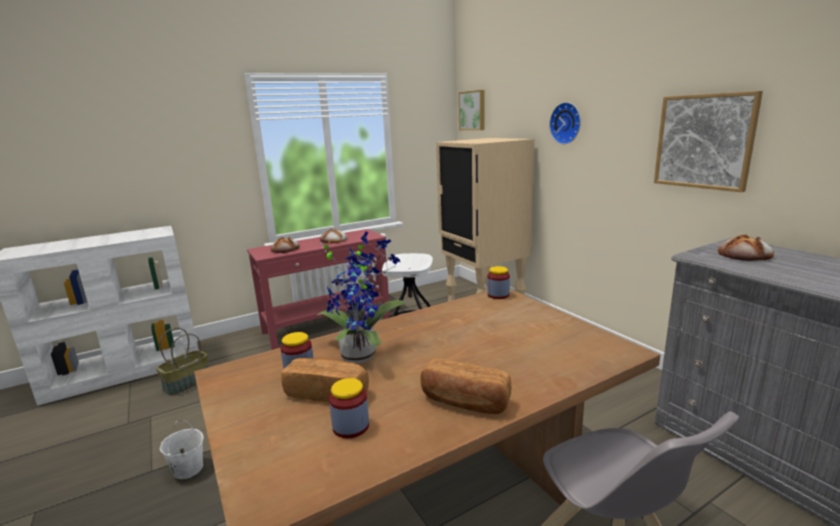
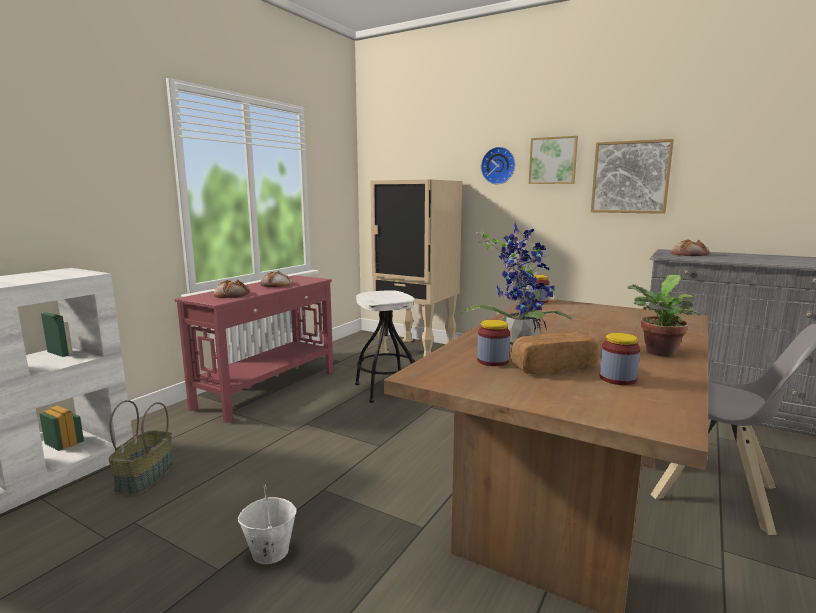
camera: 30 degrees left, 5 degrees down
(464, 402) = (658, 353): bread -> potted plant
(473, 110) = (381, 155): picture -> picture (553, 160)

